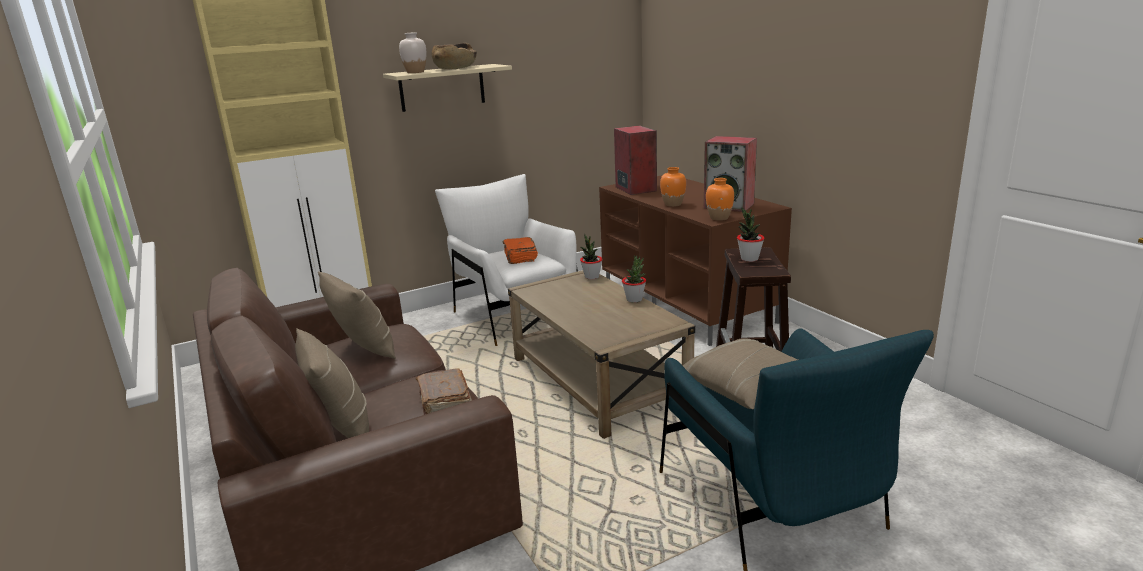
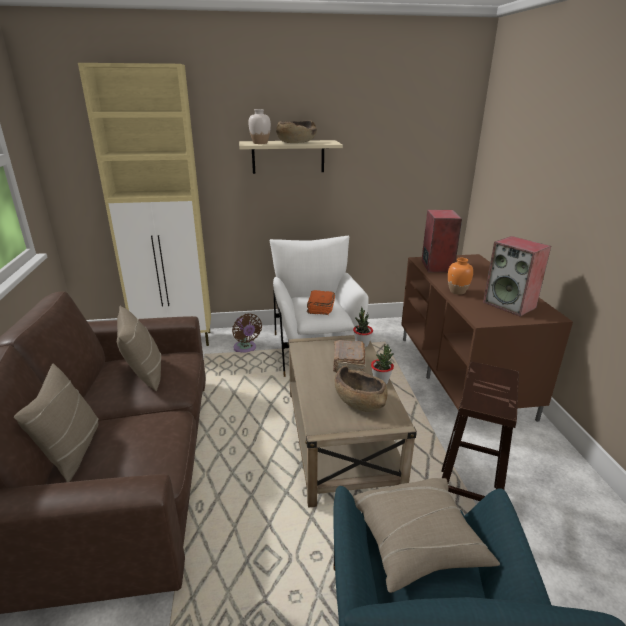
camera: 20 degrees right, 5 degrees up
(427, 332) = (245, 348): none -> brown fan
(444, 405) = (148, 458): brown book -> brown book (348, 363)
(624, 317) = (359, 400): none -> brown bowl
(719, 218) = (489, 319): orange vase -> none
(749, 259) = (486, 383): potted plant -> none

